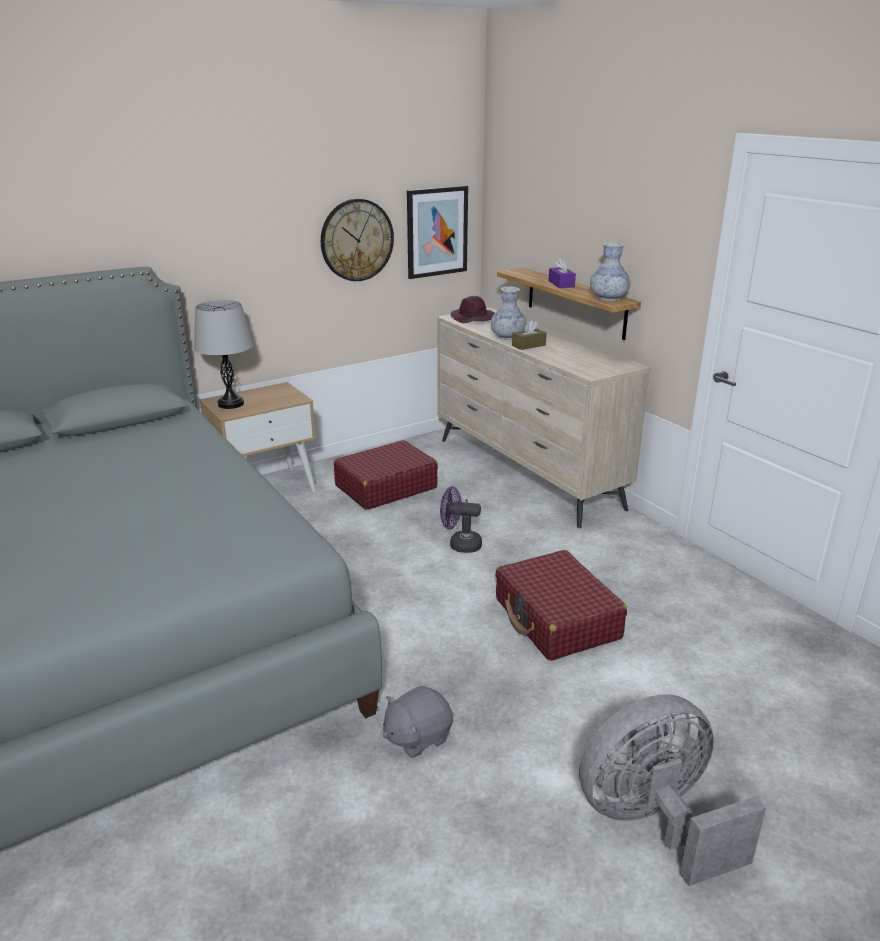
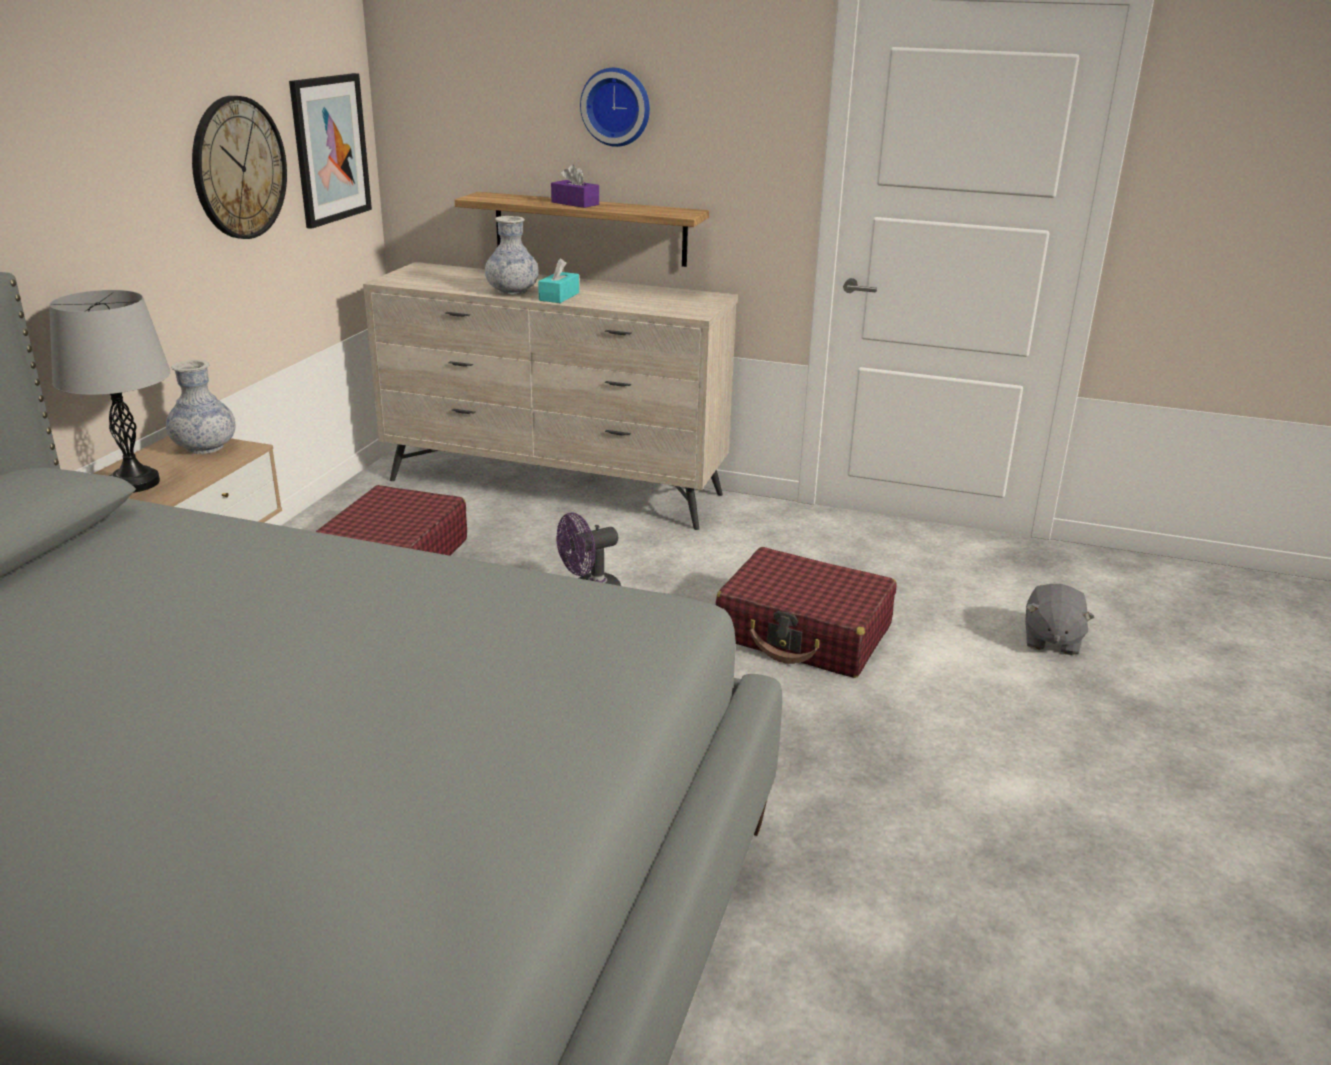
camera: 40 degrees left, 0 degrees up
(417, 736) = (837, 823): grey plush toy -> grey plush toy (1051, 640)
(473, 318) = (421, 278): purple hat -> none
(528, 345) = (559, 296): brown tissue box -> turquoise tissue box
(596, 220) = (617, 106): none -> wall clock
(608, 298) = (667, 211): vase -> vase (205, 447)
(654, 823) = (1134, 778): grey fan -> none

